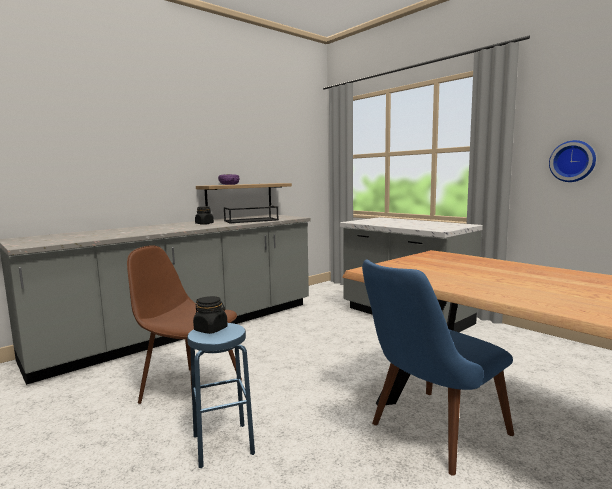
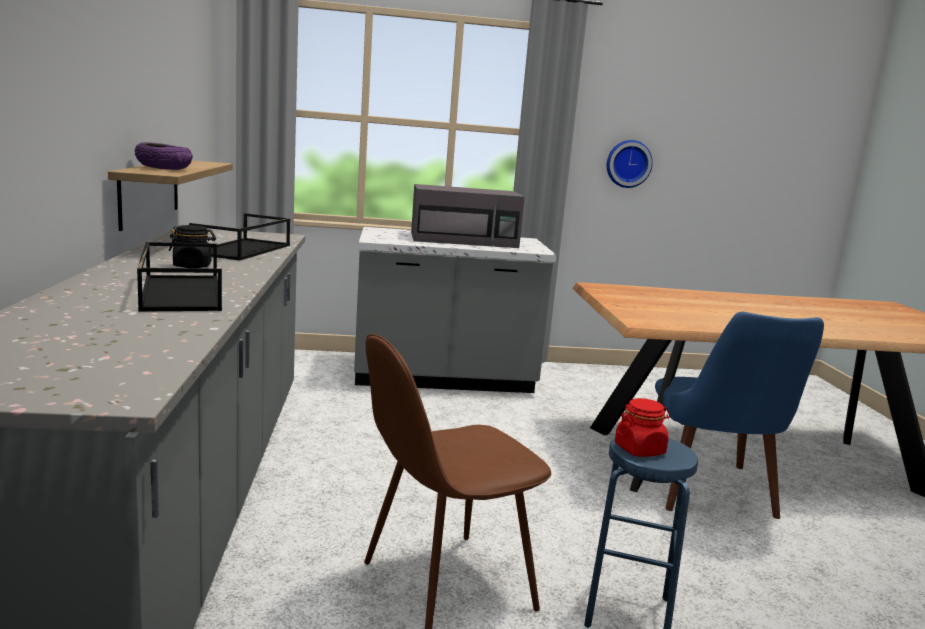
camera: 55 degrees left, 5 degrees up
(159, 229) = (179, 293): none -> black tray
(211, 329) = (640, 449): black jar -> red jar
(413, 223) = (465, 240): none -> grey microwave

